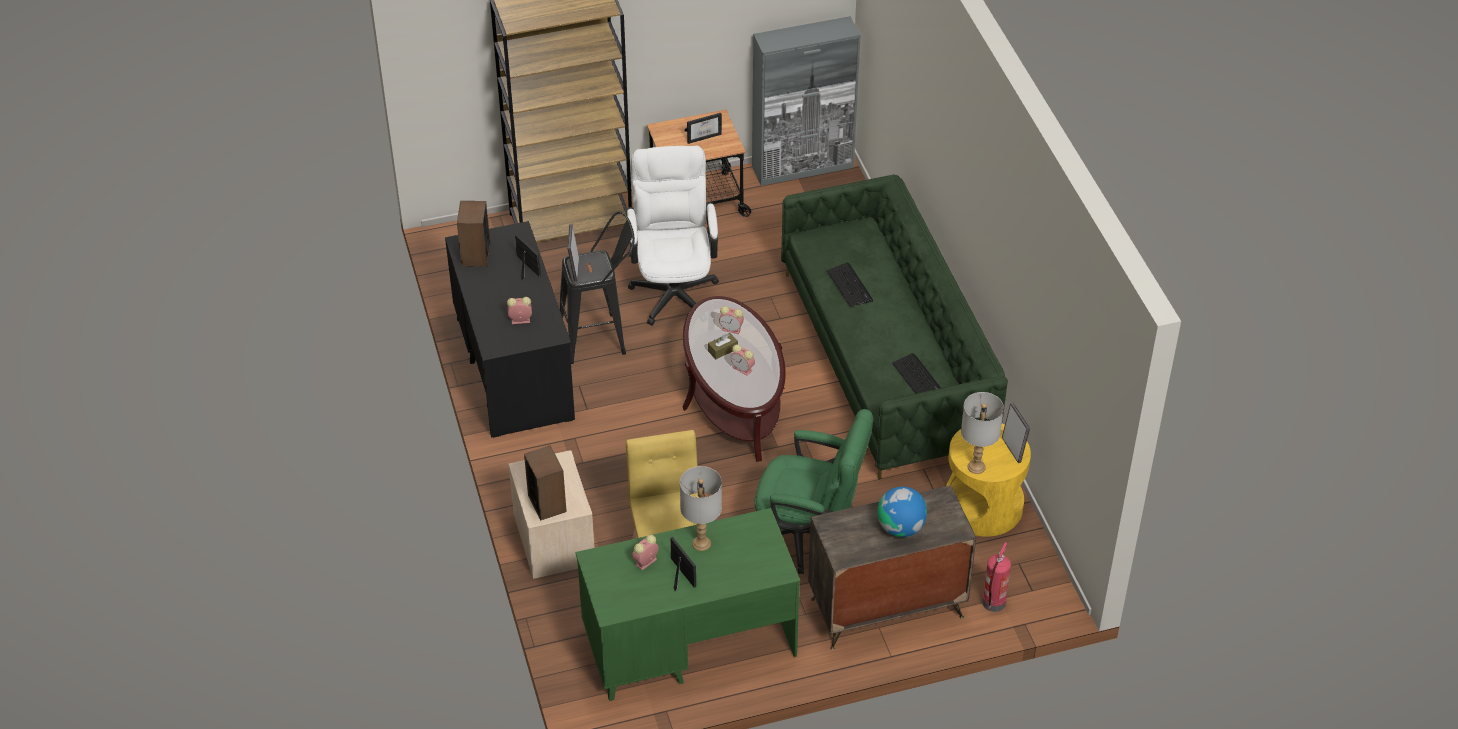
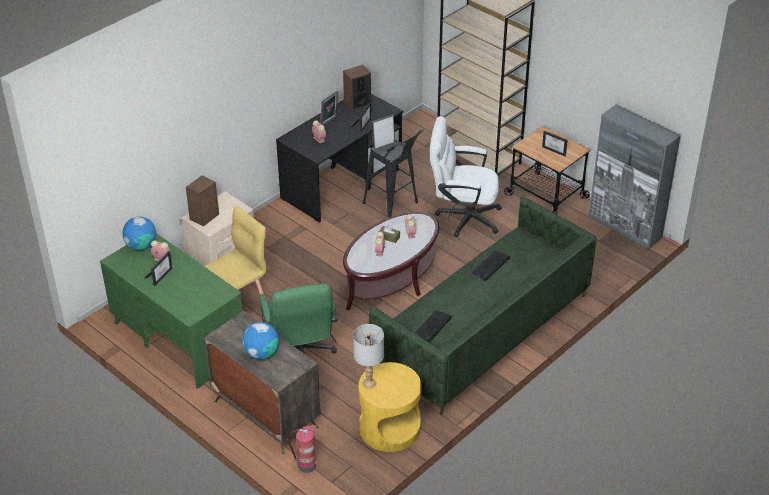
camera: 60 degrees right, 5 degrees down
(602, 573) = (141, 246): none -> globe
(674, 288) = (462, 217): white office chair -> white office chair turned 135 degrees counterclockwise
(701, 543) = (191, 275): grey table lamp -> none
(1013, 449) = (400, 395): picture frame -> picture frame (329, 121)

